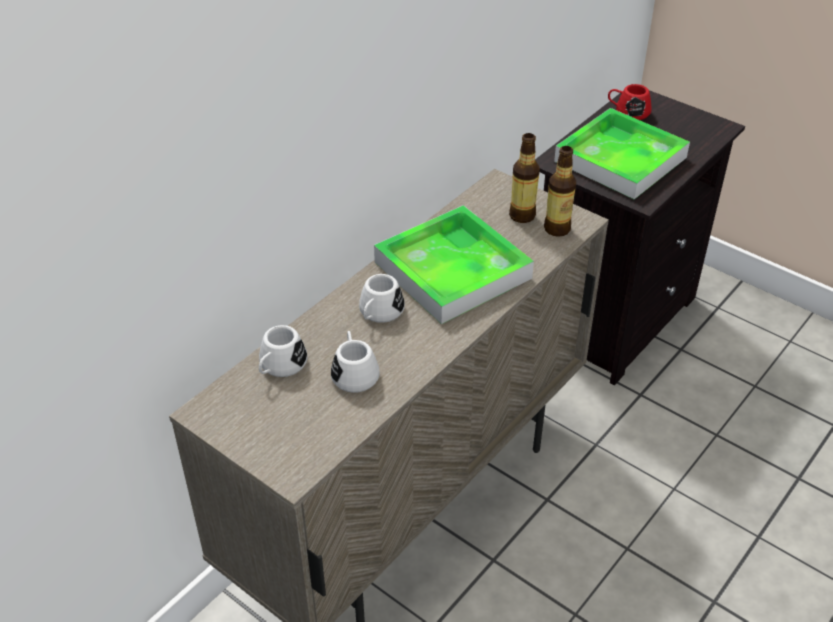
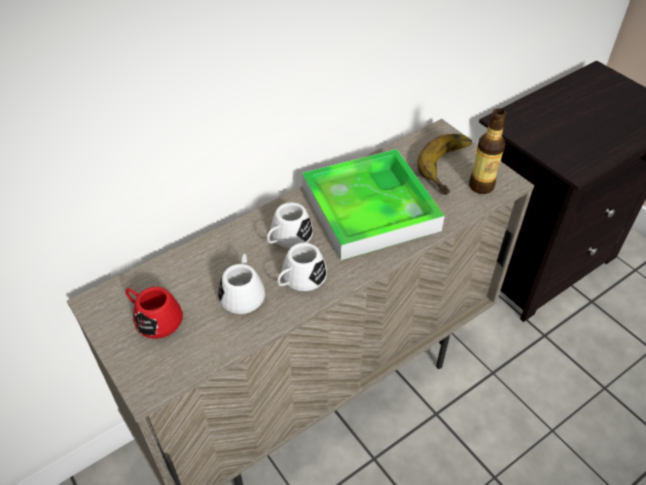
camera: 15 degrees right, 5 degrees up
(279, 366) = (180, 272): white mug -> white mug (299, 279)
(522, 215) = (452, 167): bottle -> banana
(620, 159) = (565, 128): tray -> none
(628, 112) = (585, 85): red mug -> red mug (154, 318)

